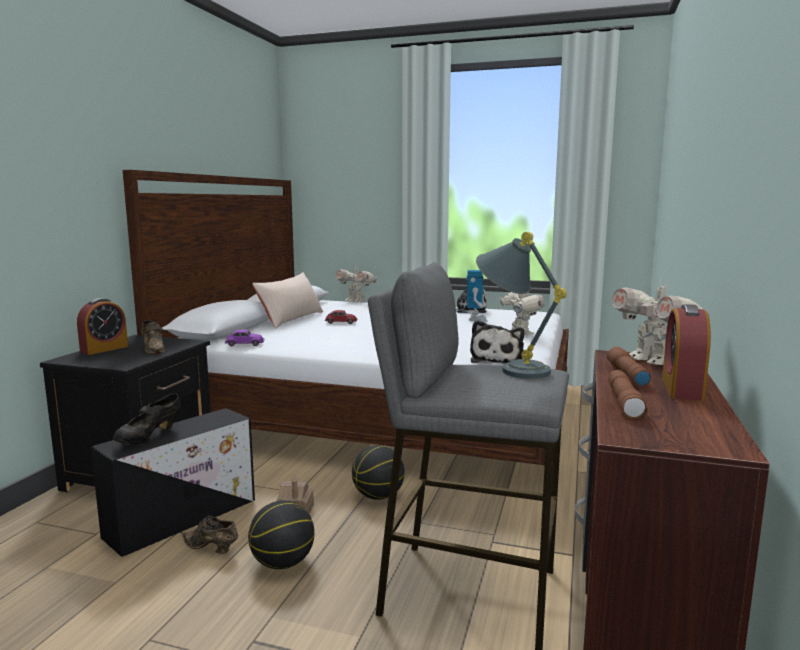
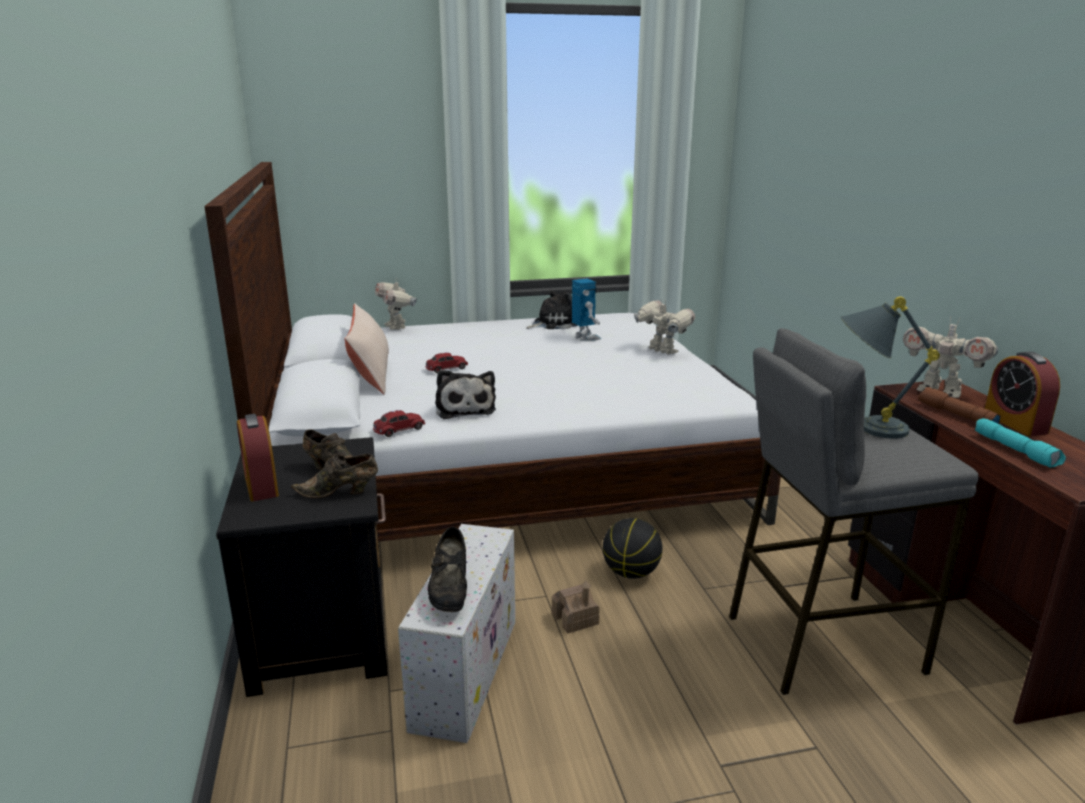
camera: 30 degrees left, 10 degrees up
(104, 349) = (261, 485): alarm clock -> alarm clock turned 150 degrees clockwise
(184, 517) = (466, 669): black storage box -> white storage box
(211, 548) = (549, 693): brown shoe -> brown shoe (340, 493)
(244, 344) = (399, 429): purple toy car -> red toy car
(282, 563) = (640, 679): basketball -> none
(356, 301) = (397, 327): toy robot -> toy robot turned 60 degrees clockwise
(497, 360) = (705, 396): plush toy -> plush toy (464, 408)
(625, 403) = (1016, 451): brown flashlight -> turquoise flashlight

